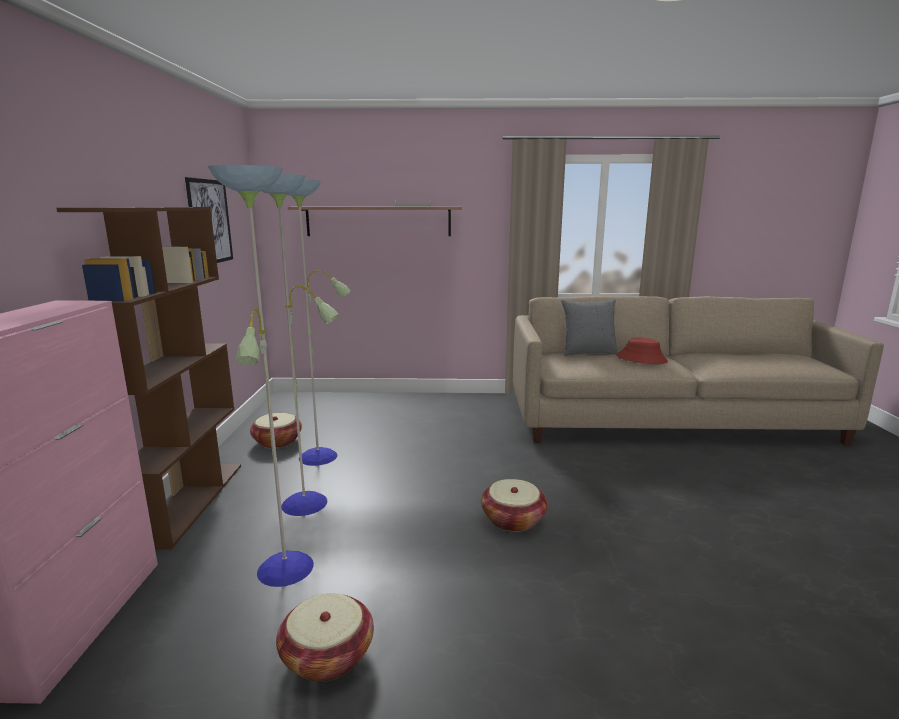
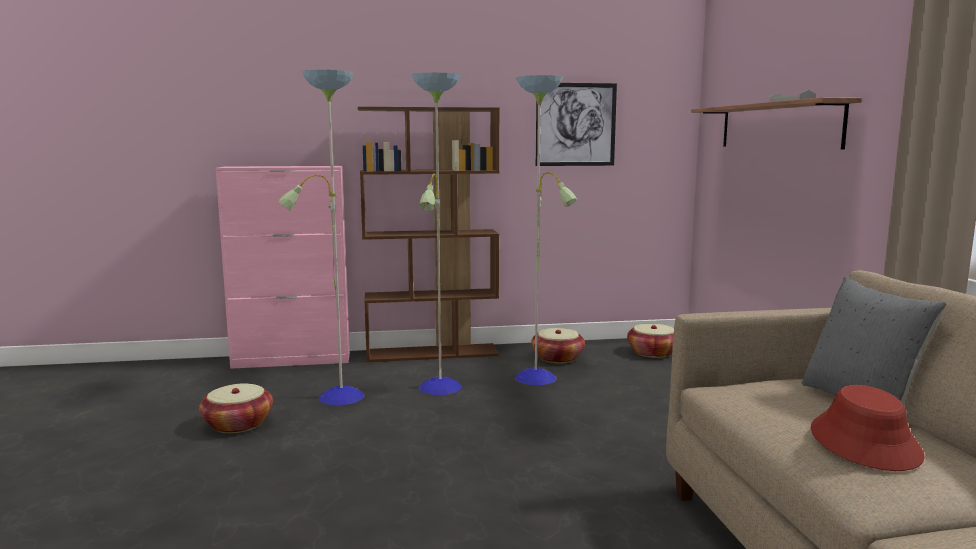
camera: 80 degrees right, 5 degrees down
(513, 519) = (431, 485): basket -> basket (653, 353)

